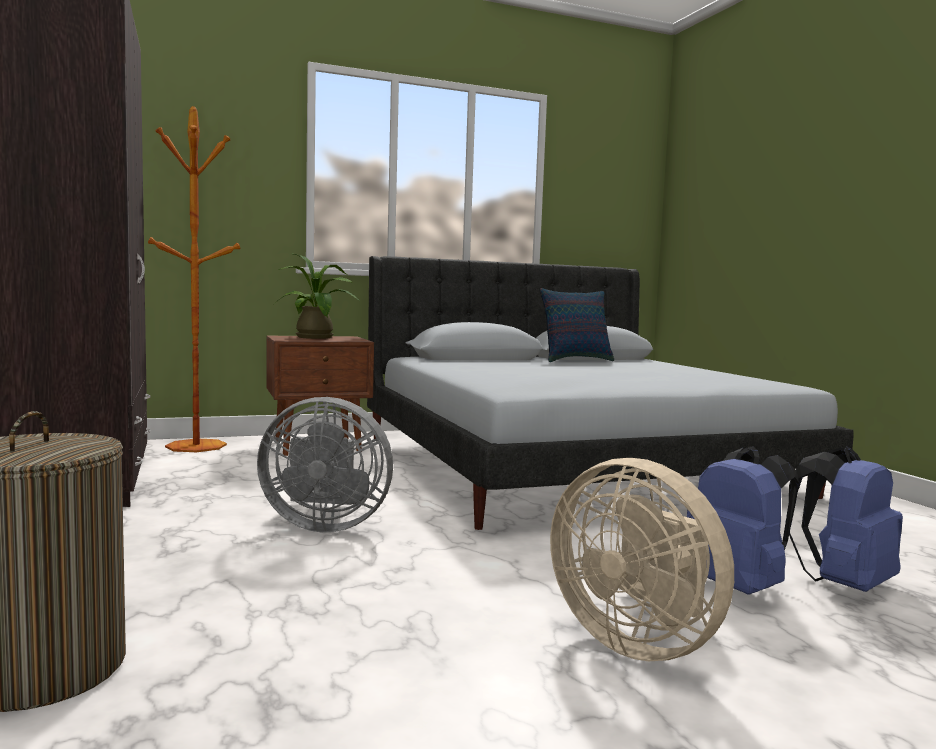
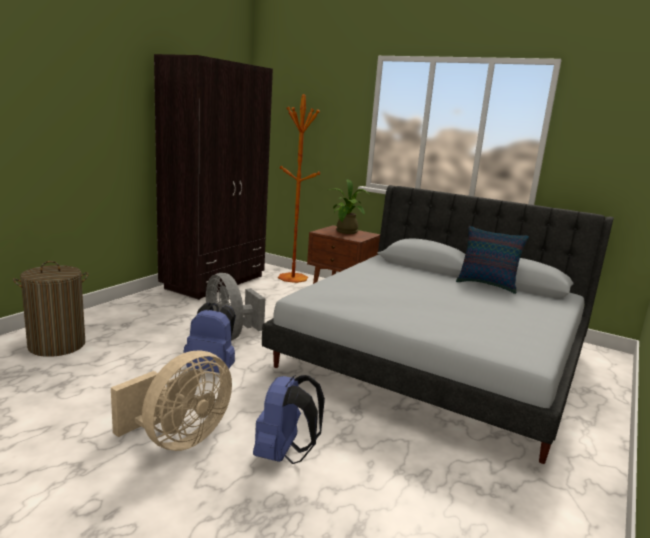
camera: 50 degrees right, 10 degrees up
(637, 641) = (178, 439): beige fan -> beige fan turned 150 degrees counterclockwise
(843, 584) = (338, 493): blue backpack -> blue backpack (212, 368)

